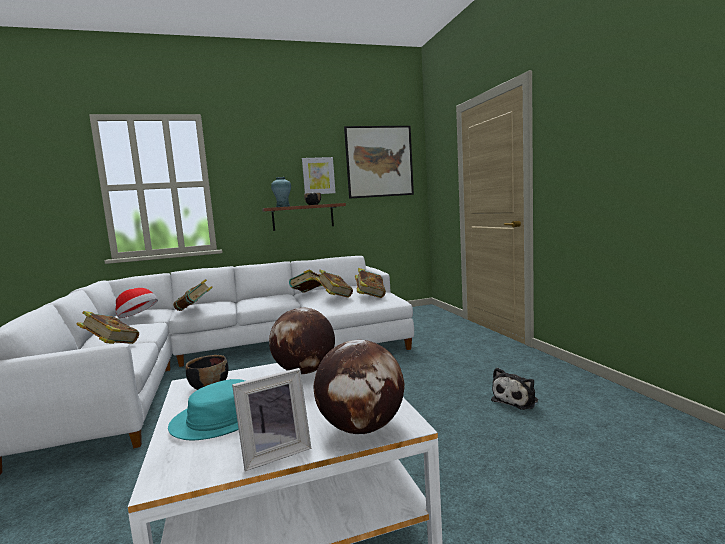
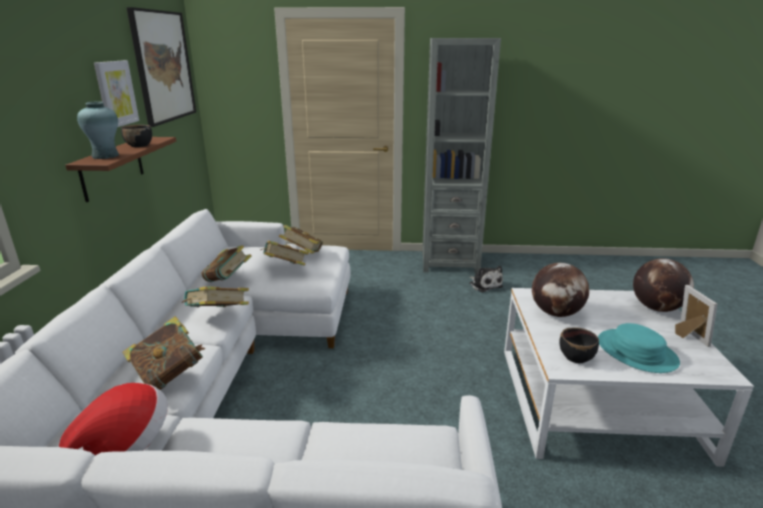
camera: 70 degrees left, 15 degrees up
(111, 346) = (333, 456): book -> book (218, 316)
(545, 372) = (449, 262): none -> grey bookcase

